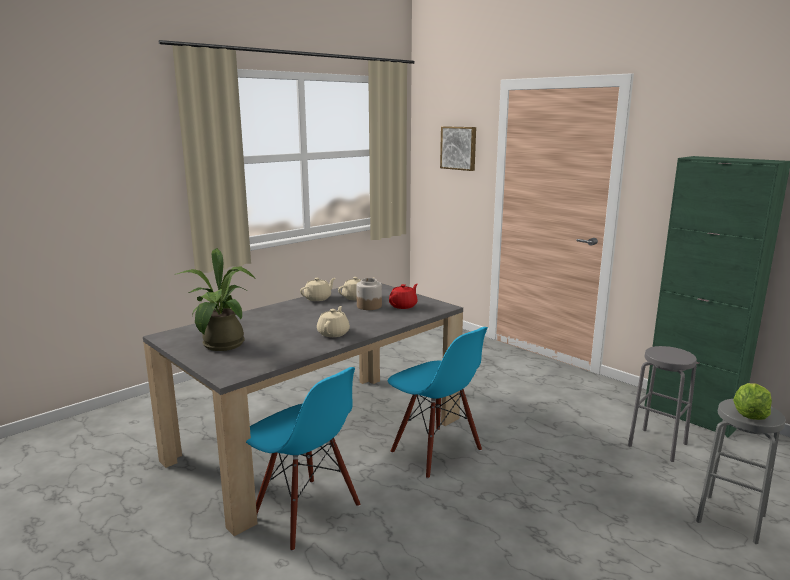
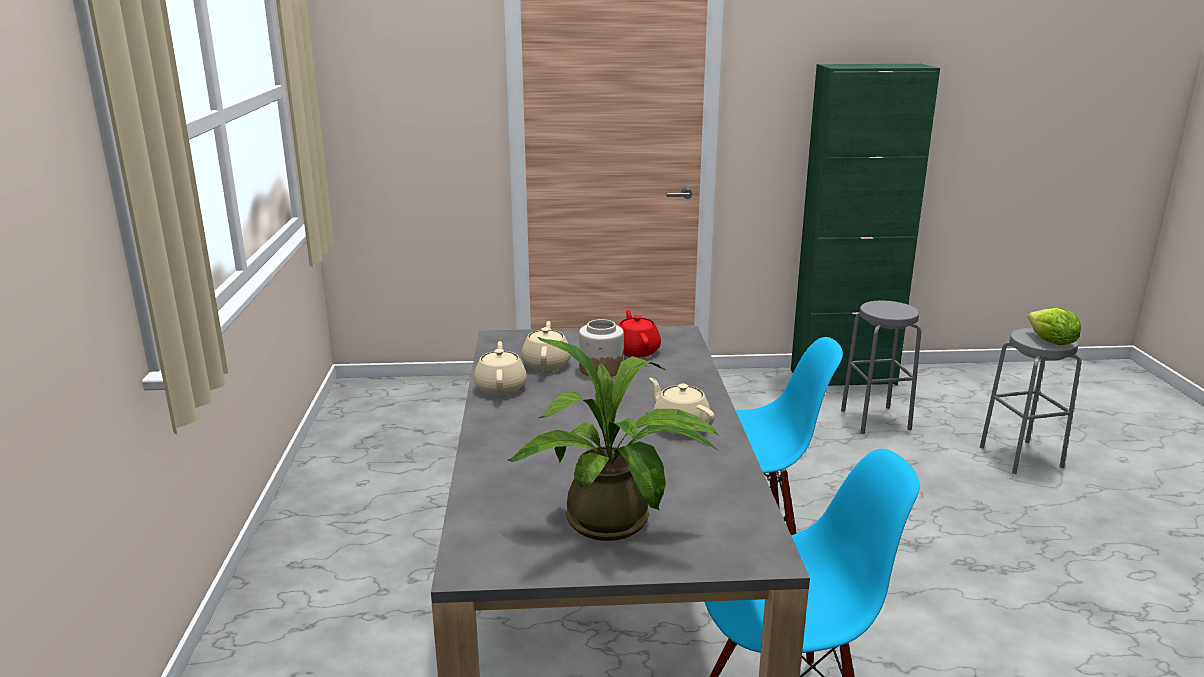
camera: 50 degrees left, 5 degrees up
(459, 148) = (422, 72): picture -> none

